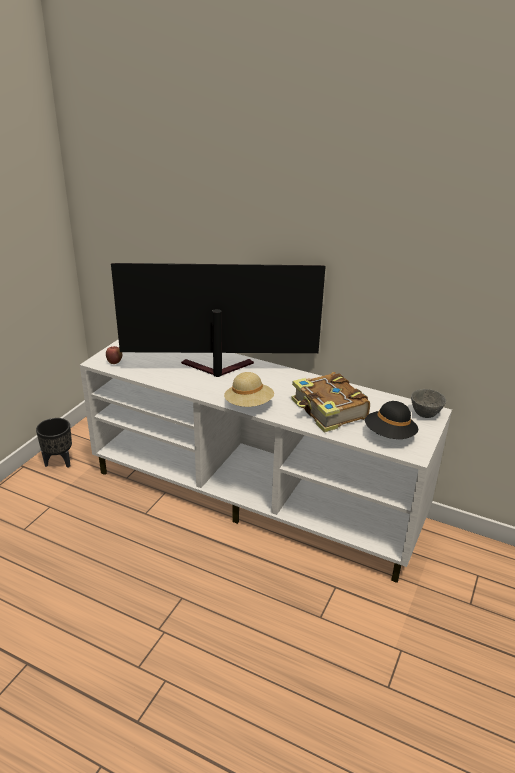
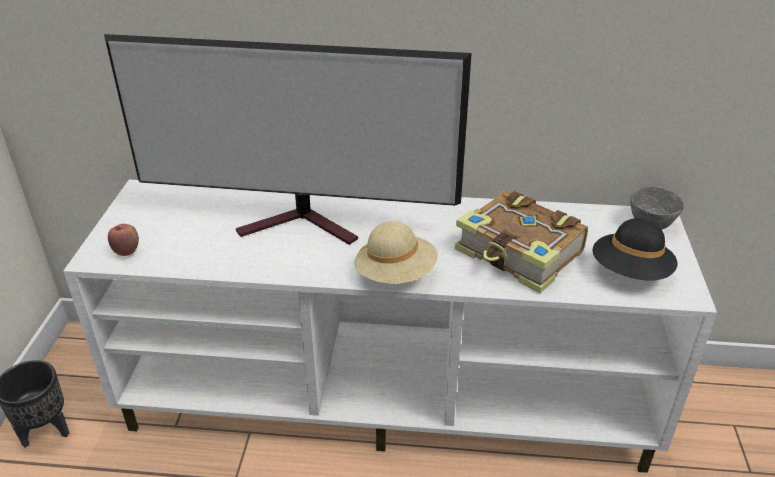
camera: 20 degrees left, 5 degrees up
(215, 369) = (304, 224): television -> television turned 150 degrees counterclockwise

